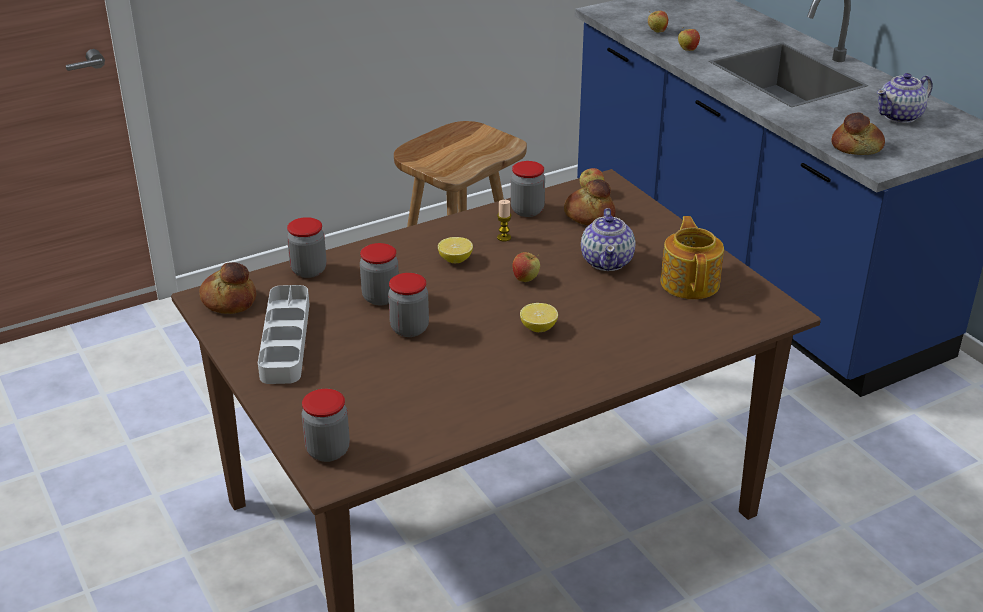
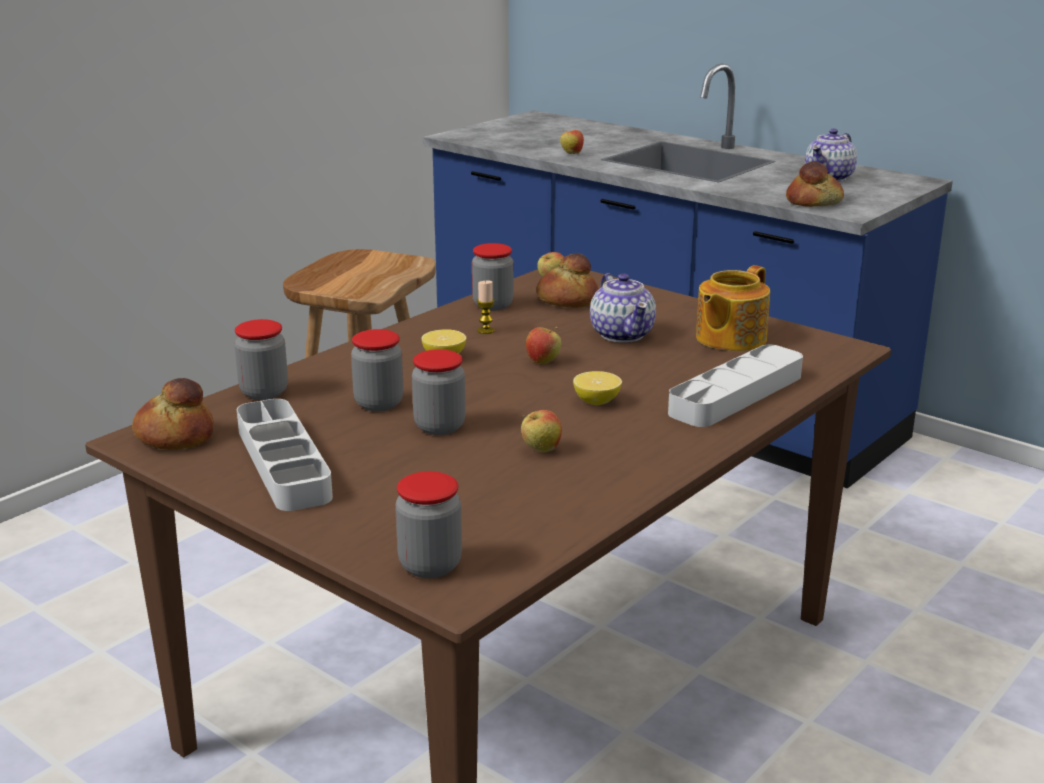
camera: 20 degrees left, 10 degrees down
(651, 343) = (736, 394): none -> grey tray
(657, 31) = (526, 144): apple -> apple (541, 450)
(690, 282) = (729, 338): teapot -> teapot turned 120 degrees counterclockwise

